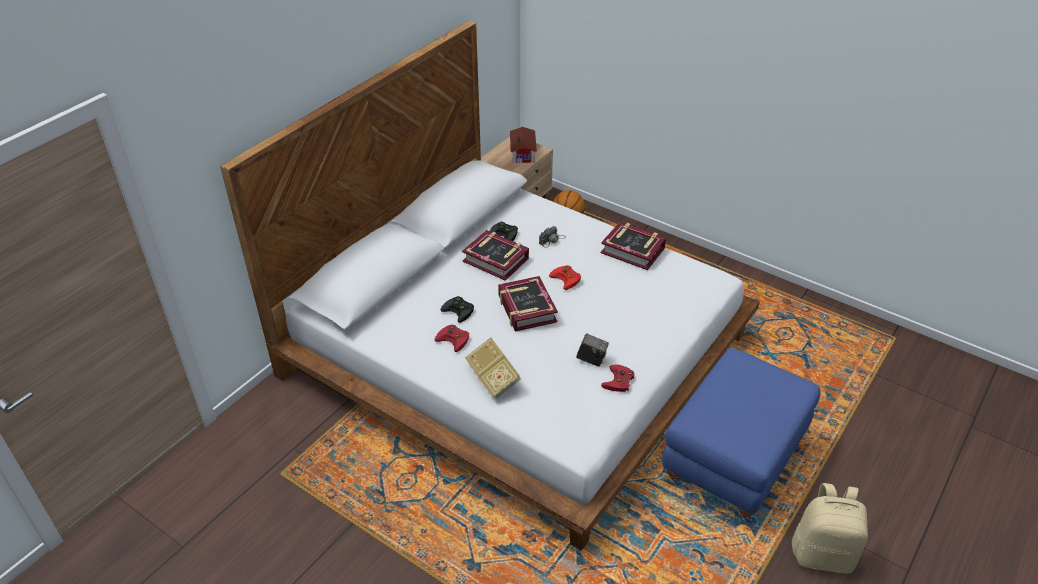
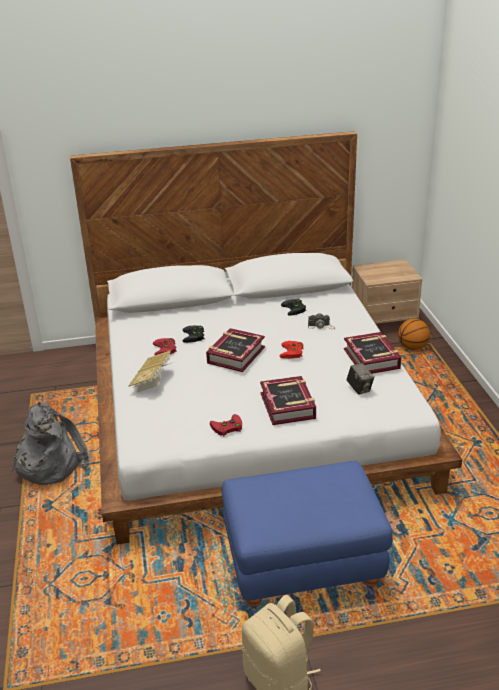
camera: 45 degrees right, 10 degrees down
(412, 526) = (50, 463): none -> grey backpack
(496, 260) = (264, 320): book -> book (288, 406)
(524, 151) = (396, 272): toy house -> none
(591, 359) = (230, 405): camera -> camera (359, 388)

